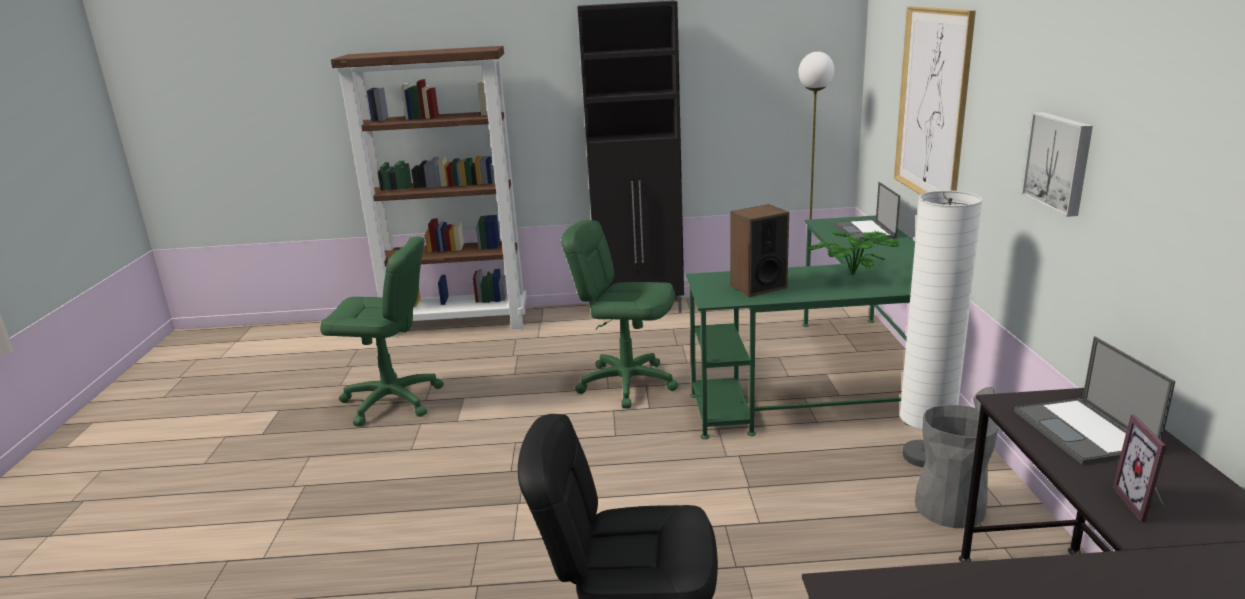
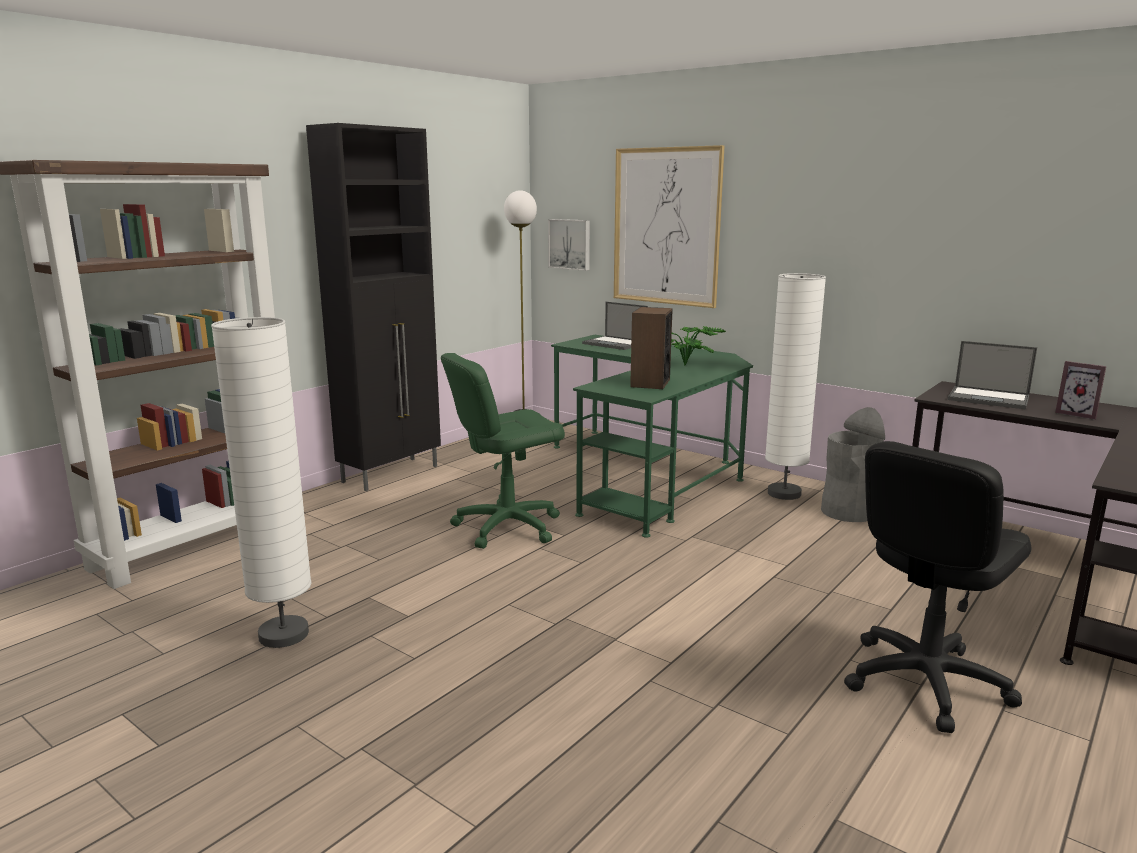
camera: 50 degrees left, 5 degrees down
(392, 401) = (284, 635): green office chair -> white floor lamp
(1059, 162) = (857, 243): picture -> picture (570, 244)

